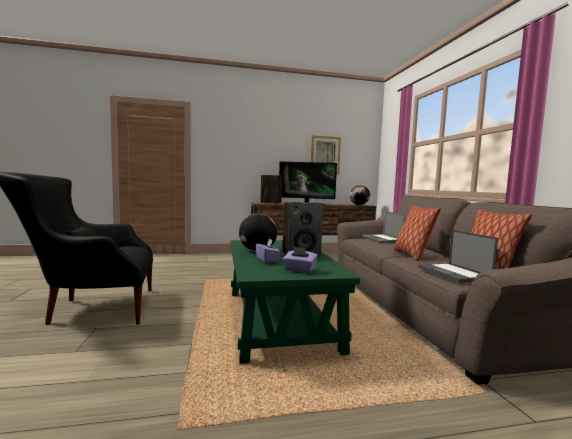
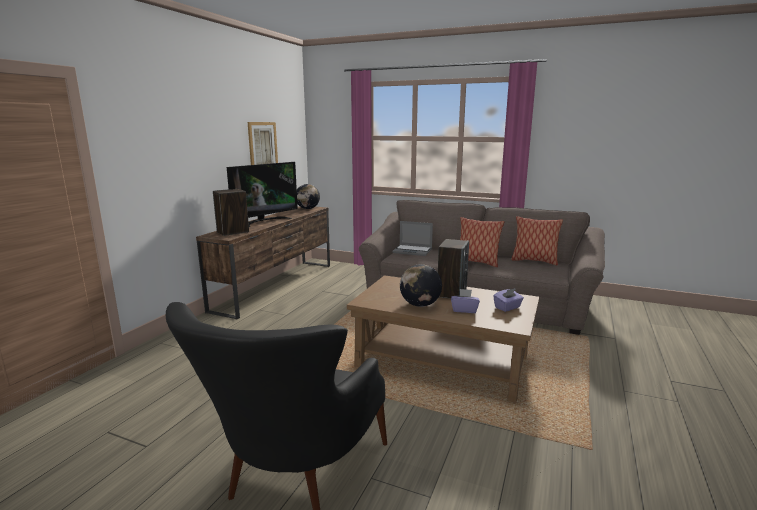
camera: 55 degrees left, 10 degrees up
(279, 319) = (443, 361): green coffee table -> brown coffee table
(454, 273) = (538, 270): laptop -> none

